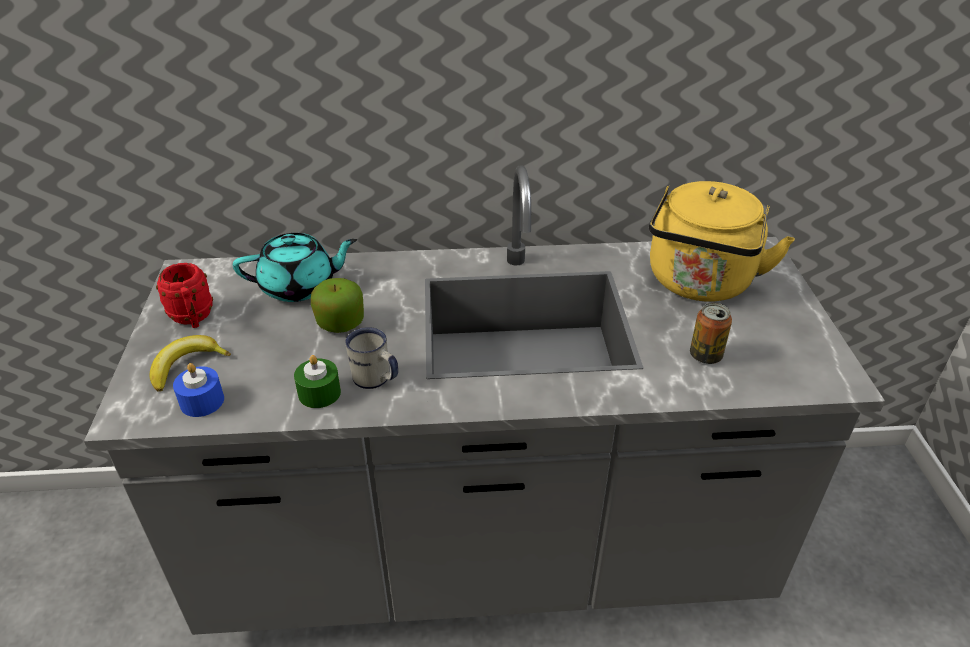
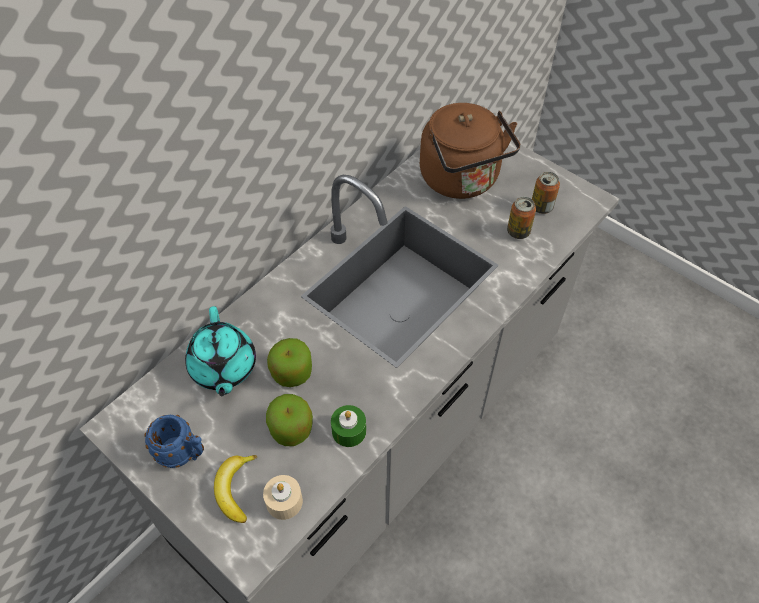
camera: 45 degrees left, 15 degrees up
(193, 319) = (183, 454): red mug -> blue mug
(202, 401) = (284, 501): blue candle -> beige candle
(282, 359) = (291, 429): none -> apple
(299, 286) = (223, 368): turquoise teapot -> turquoise teapot turned 135 degrees clockwise
(376, 380) = (370, 393): white mug -> none
(699, 284) = (462, 180): yellow kettle -> brown kettle
(764, 351) = (541, 207): none -> can

